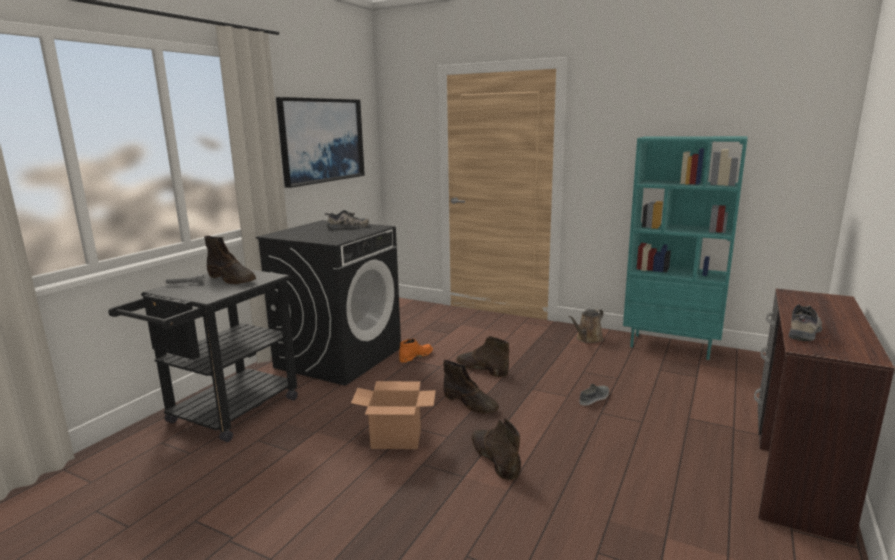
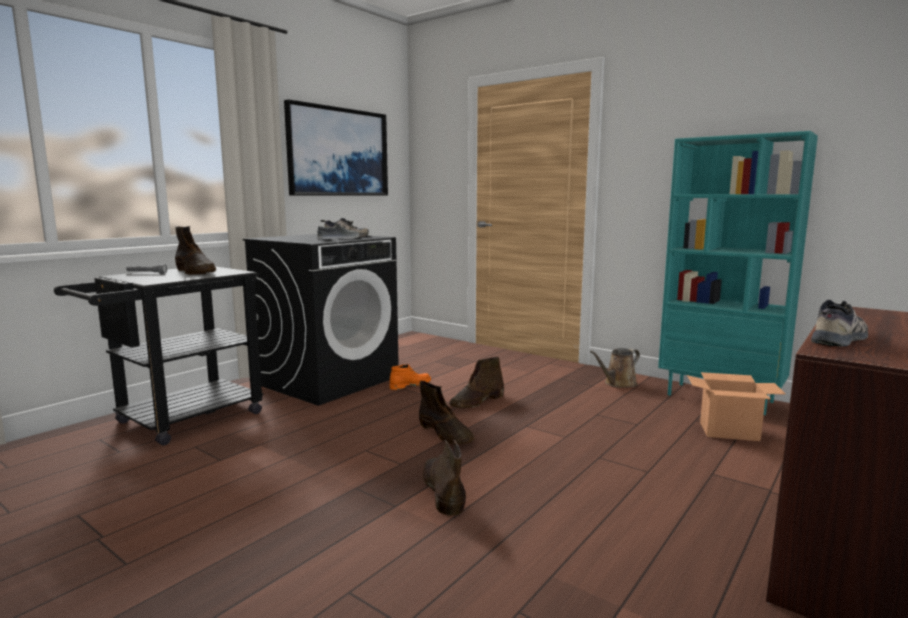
camera: 10 degrees right, 5 degrees down
(397, 439) = (341, 460): cardboard box -> cardboard box (729, 432)
(481, 368) = (477, 402): brown boot -> brown boot turned 90 degrees counterclockwise
(594, 398) = (598, 442): grey shoe -> grey shoe (339, 238)

